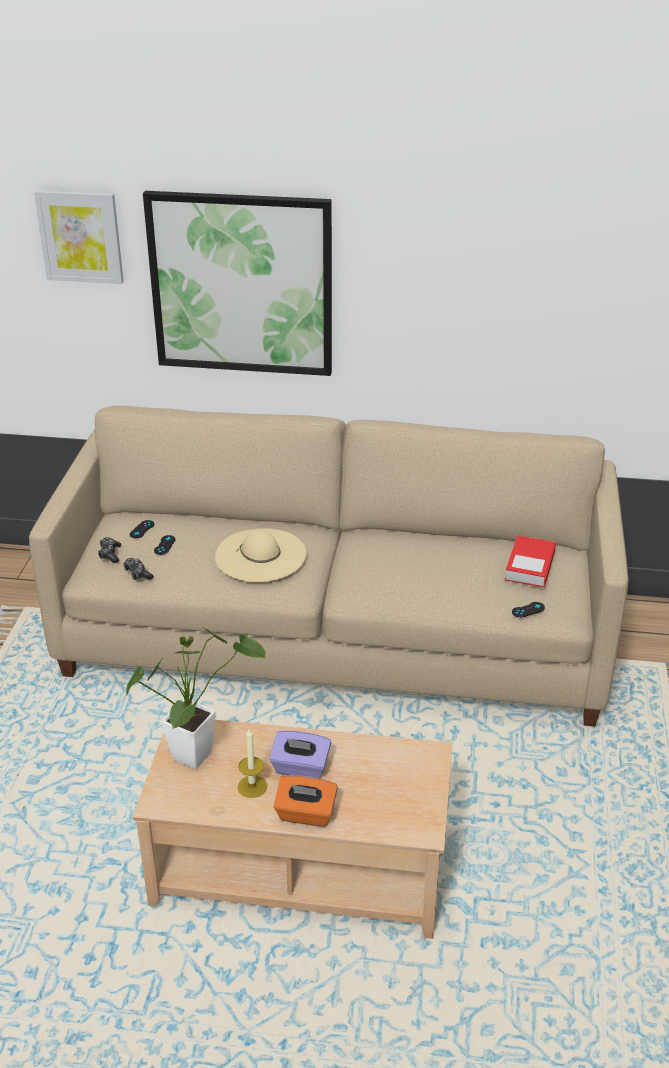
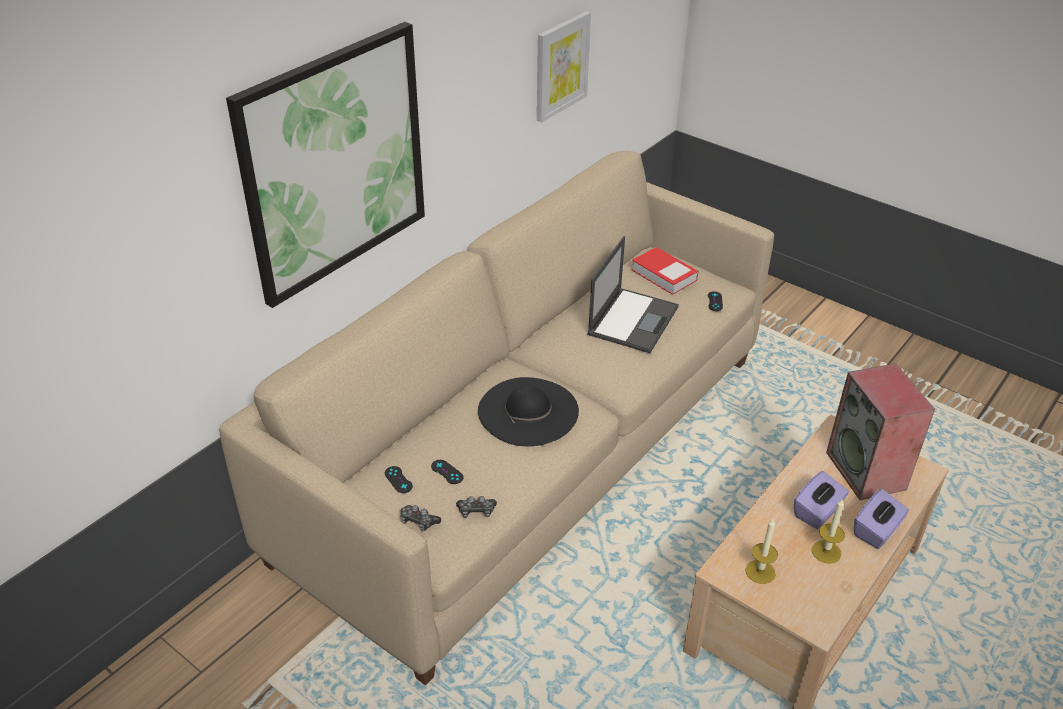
camera: 60 degrees left, 5 degrees up
(80, 236) = (157, 198): picture -> picture (561, 66)
(198, 751) = (760, 571): potted plant -> candle
(261, 555) = (528, 411): beige hat -> black hat
(305, 814) = (876, 531): orange tissue box -> purple tissue box
(386, 788) = (867, 471): none -> speaker
(435, 568) = (633, 320): none -> laptop

